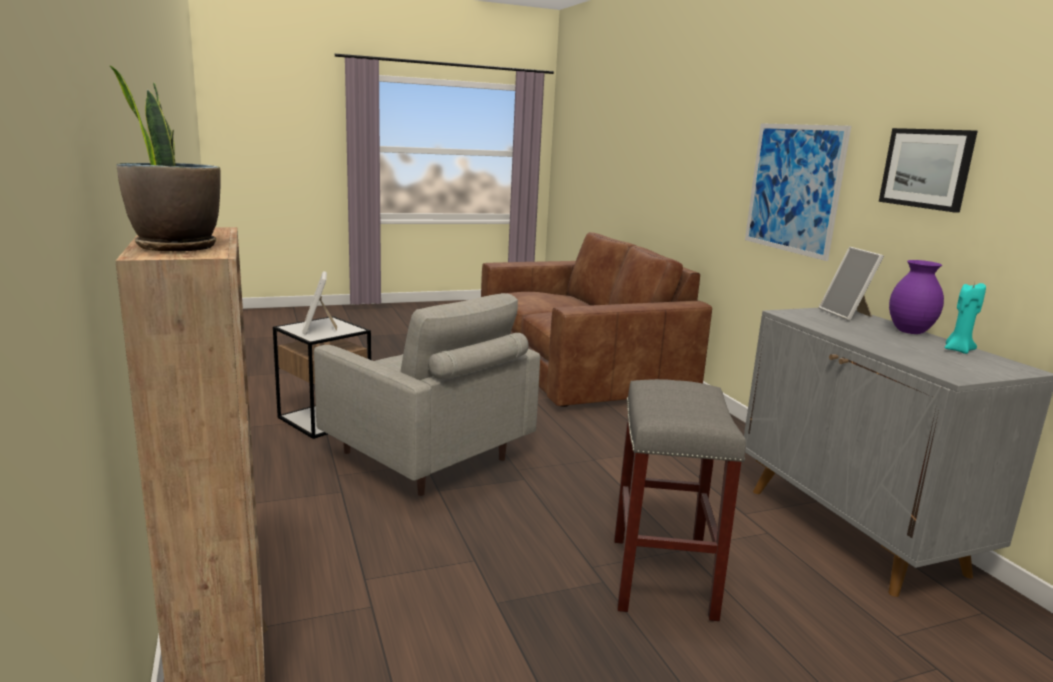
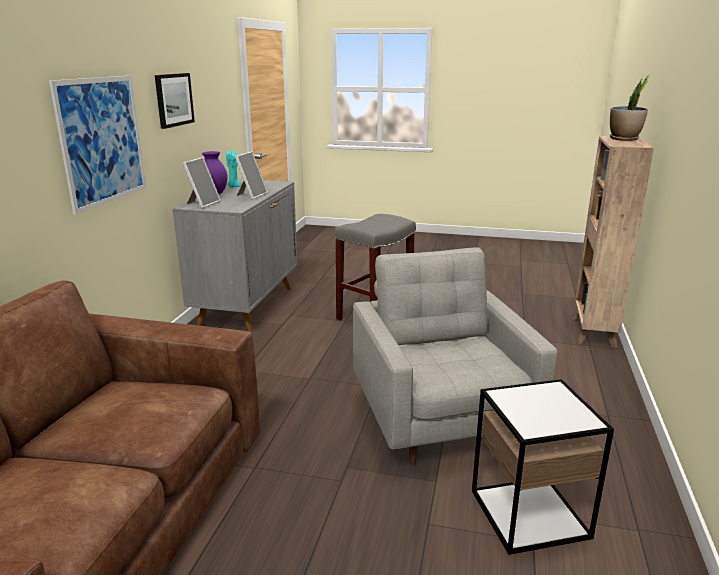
camera: 145 degrees left, 5 degrees up
(318, 329) = (548, 405): picture frame -> picture frame (251, 195)

